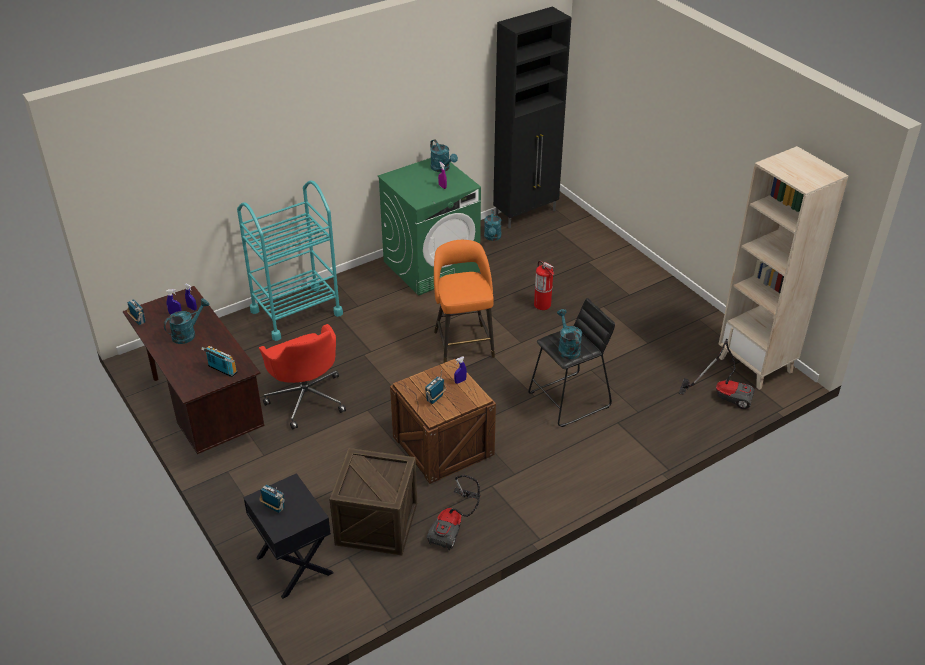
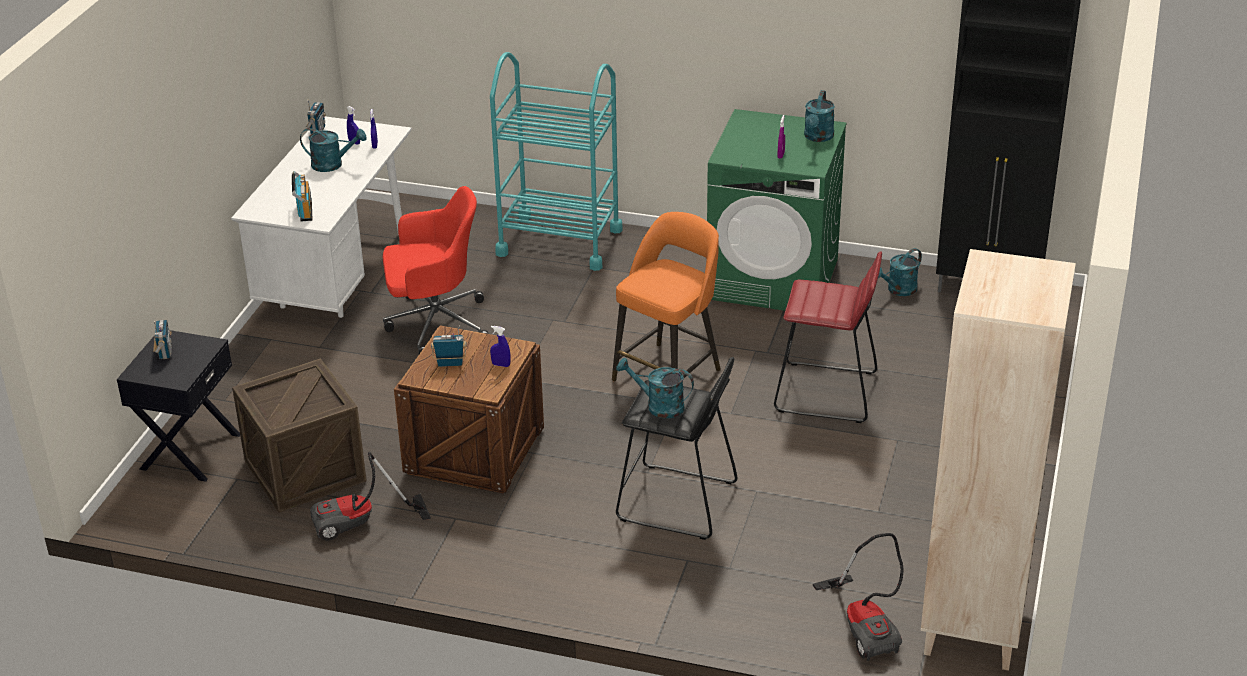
camera: 50 degrees right, 5 degrees down
(203, 410) = (337, 276): brown desk -> white desk
(306, 398) = (435, 324): red office chair -> red office chair turned 120 degrees counterclockwise
(542, 305) = (826, 393): fire extinguisher -> red stool
(567, 348) = (658, 406): turquoise watering can -> turquoise watering can turned 105 degrees counterclockwise

